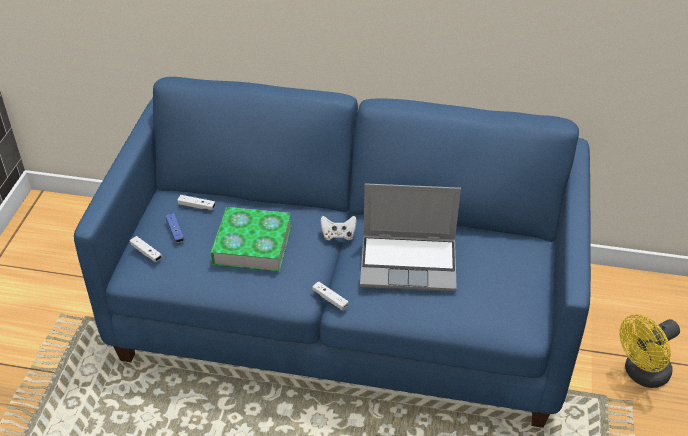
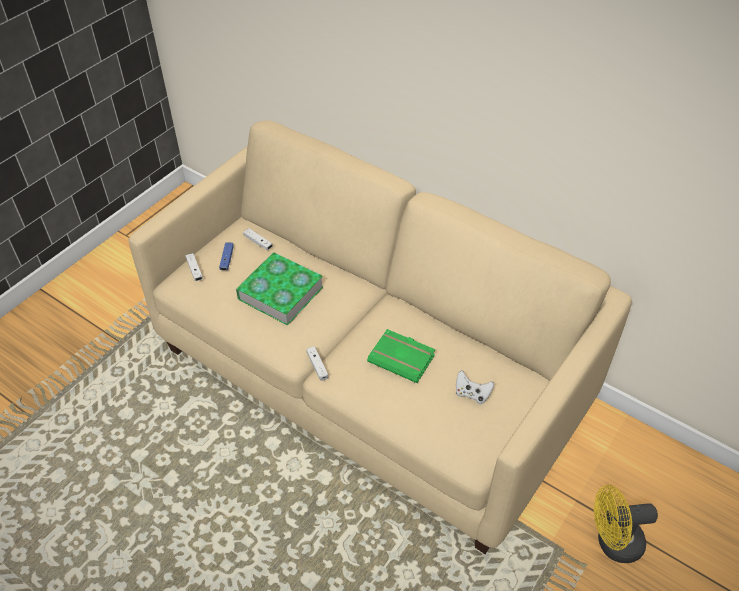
camera: 25 degrees right, 5 degrees up
(338, 235) = (360, 309): white game controller -> white game controller (472, 394)
(345, 313) = (371, 377): blue sofa -> beige sofa
(409, 263) = (403, 358): laptop -> green book

